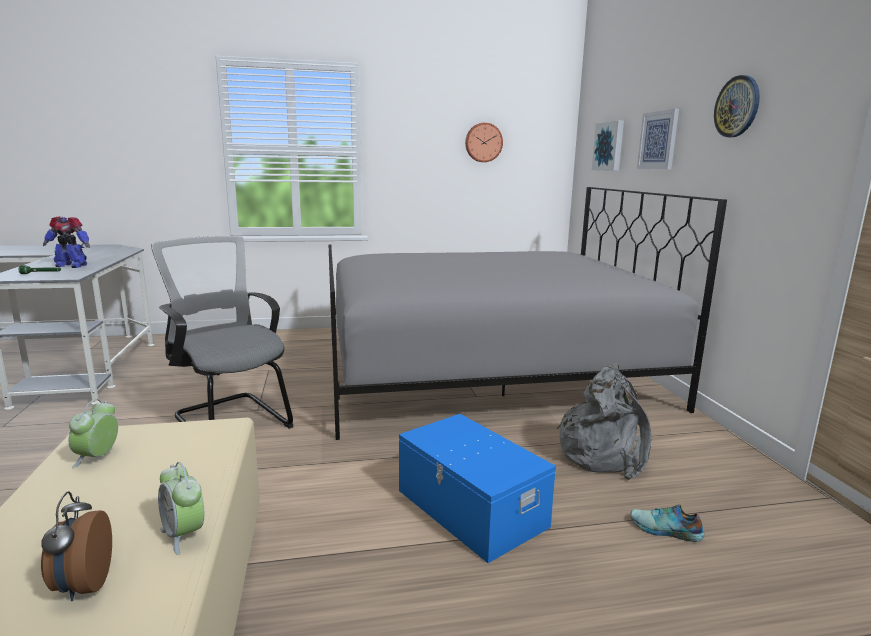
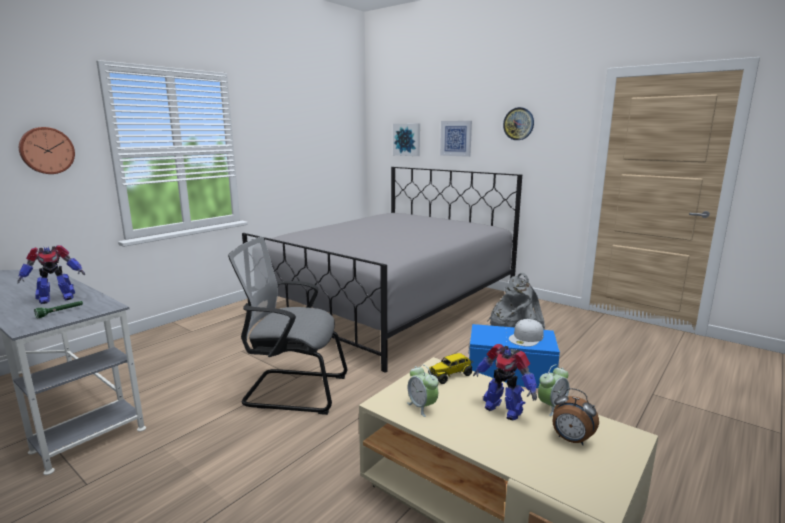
camera: 40 degrees left, 0 degrees up
(139, 504) = (503, 409): none -> toy robot
(184, 535) = (552, 407): alarm clock -> alarm clock turned 45 degrees counterclockwise
(205, 442) = (450, 375): none -> toy truck
(483, 142) = (315, 137): wall clock -> wall clock (46, 150)
(487, 458) = (526, 338): none -> white cap
(665, 530) = (583, 348): shoe -> none

